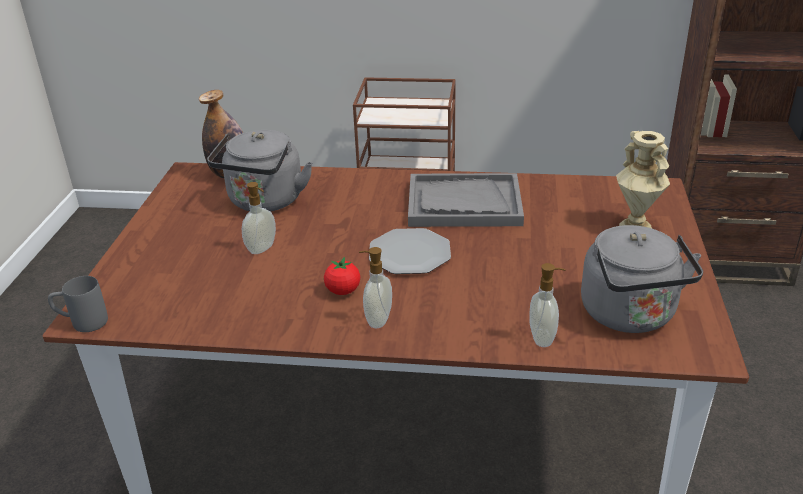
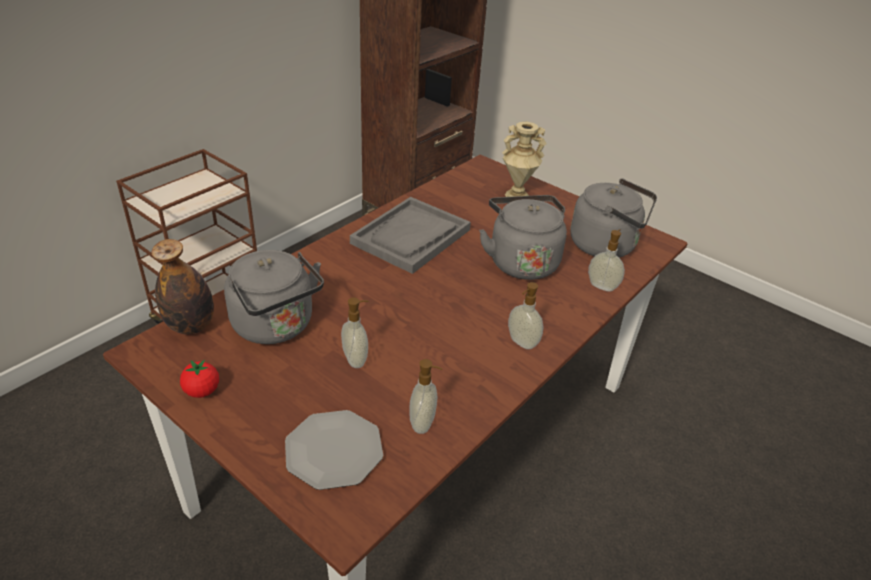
camera: 60 degrees left, 5 degrees up
(82, 322) = (354, 528): grey mug -> none
(216, 309) = (423, 423): none -> soap dispenser
(343, 291) = (467, 343): tomato -> tomato (202, 391)
(409, 253) = (450, 290): plate -> plate (334, 451)
(513, 273) = (521, 261): none -> grey kettle

